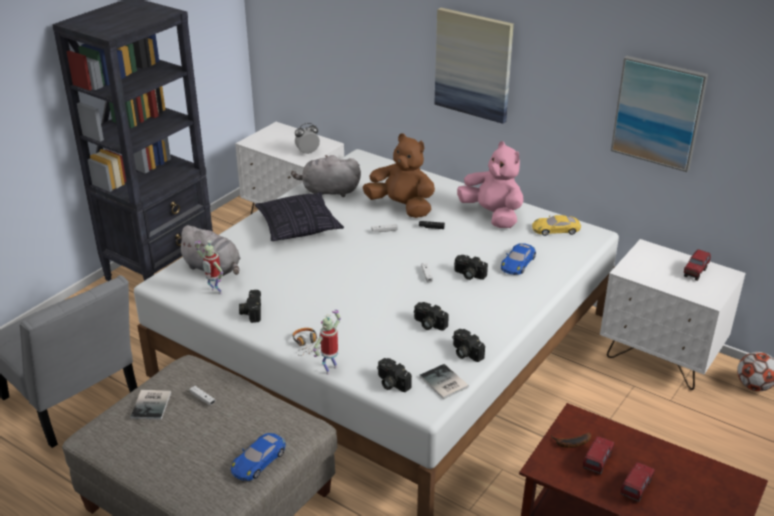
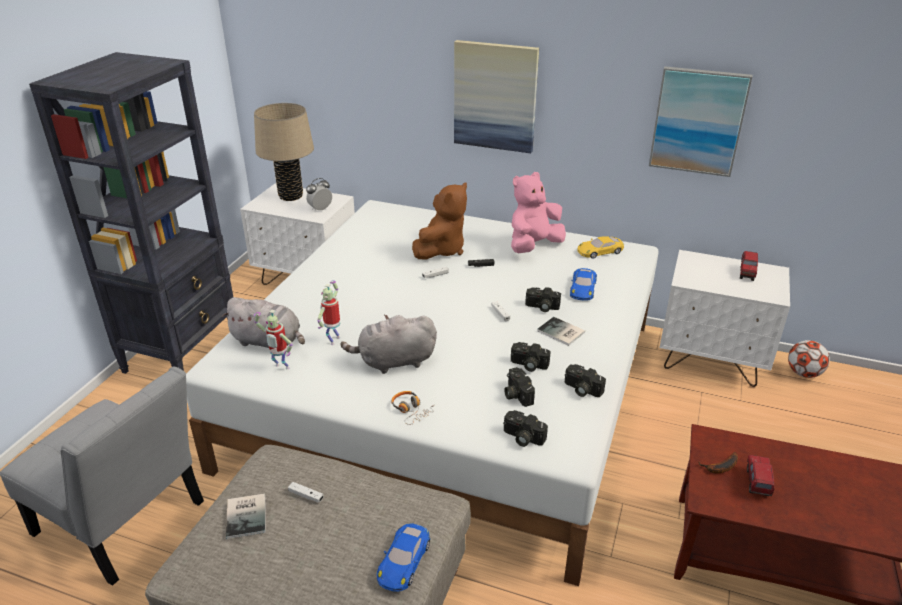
camera: 15 degrees left, 0 degrees up
(251, 312) = (331, 383): camera -> camera (516, 394)
(285, 136) = (291, 196): none -> beige table lamp
(298, 227) = (344, 284): pillow -> none
(328, 192) = (359, 244): grey plush toy -> grey plush toy (394, 362)
(330, 369) = (448, 433): toy robot -> toy robot (333, 340)
(402, 207) = (441, 250): brown plush toy -> brown plush toy turned 105 degrees clockwise
(443, 383) = (577, 427): book -> book (561, 332)
(492, 215) = (533, 246): pink plush toy -> pink plush toy turned 75 degrees counterclockwise
(635, 489) = (810, 505): toy truck -> none

